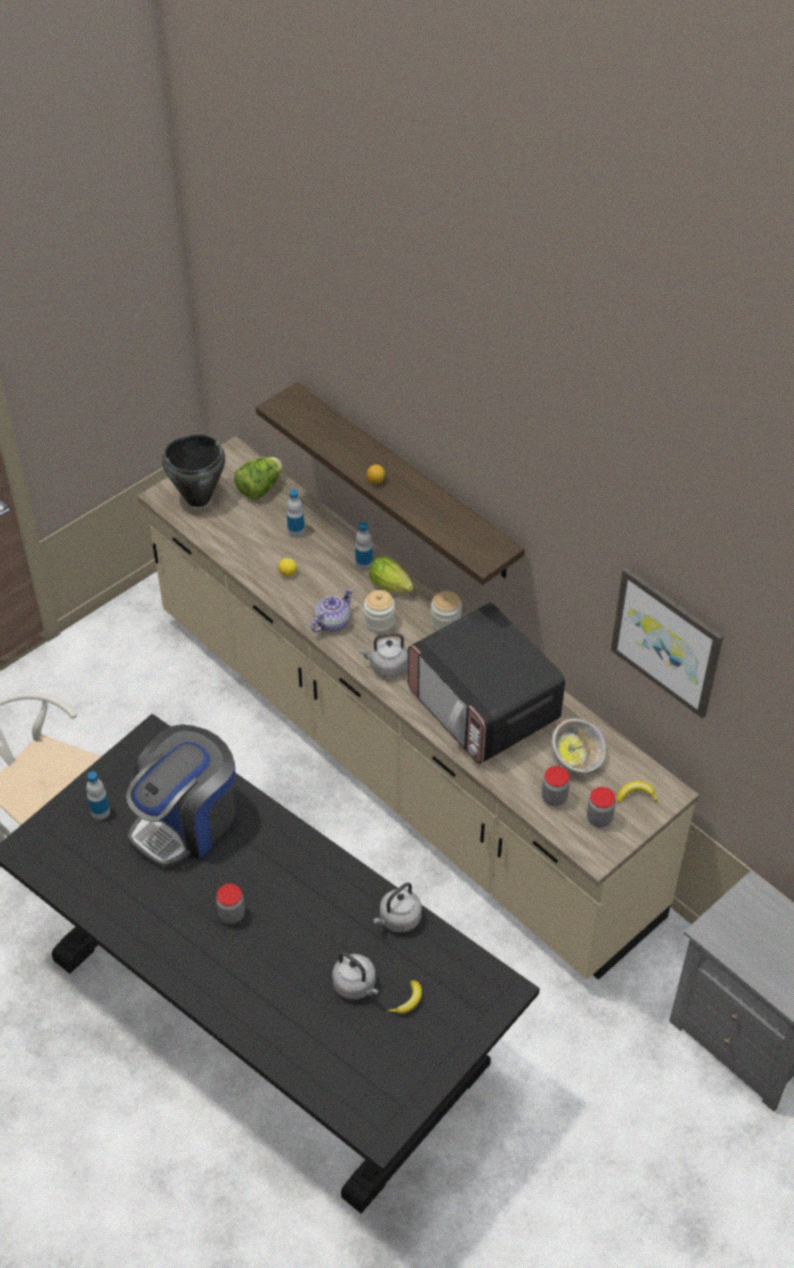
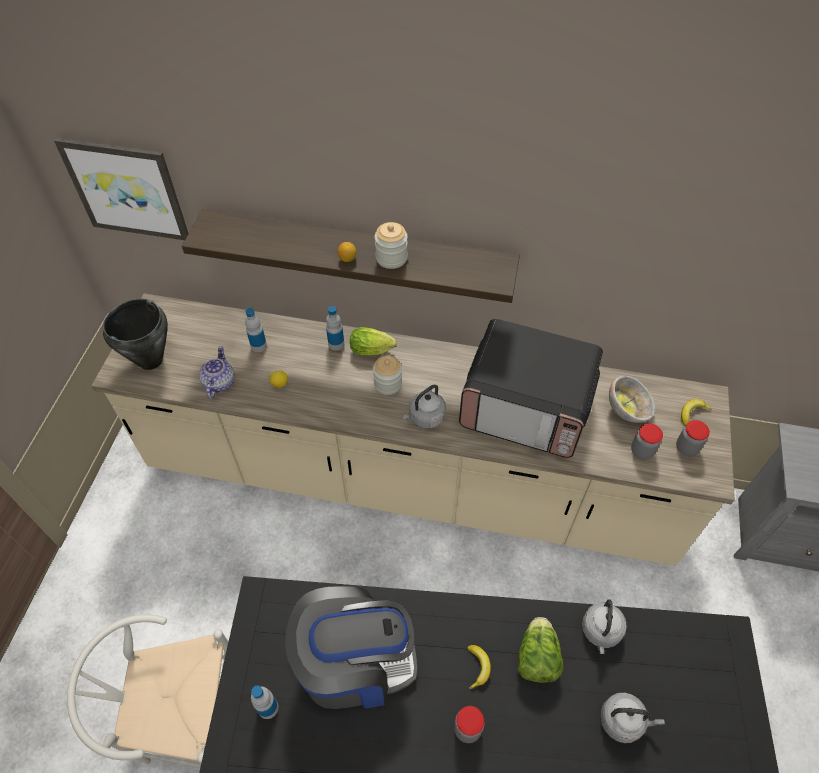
camera: 35 degrees left, 5 degrees up
(186, 821) = (355, 663): coffee machine -> coffee machine turned 105 degrees counterclockwise
(259, 488) = (199, 325): lettuce -> lettuce (536, 657)
(332, 622) = (351, 406): teapot -> teapot (219, 383)
(408, 1001) = (674, 704): banana -> banana (478, 667)
(445, 622) = (438, 356): jar -> jar (391, 258)
(667, 641) = (708, 270): picture -> picture (127, 189)

